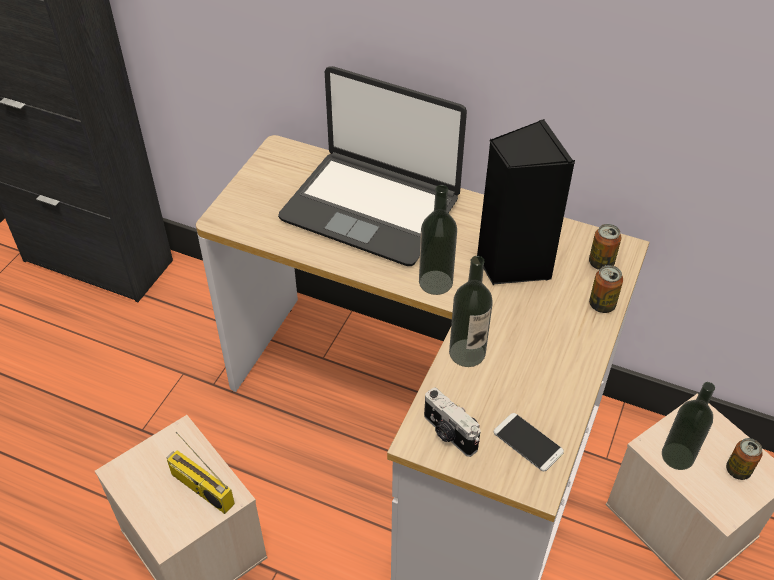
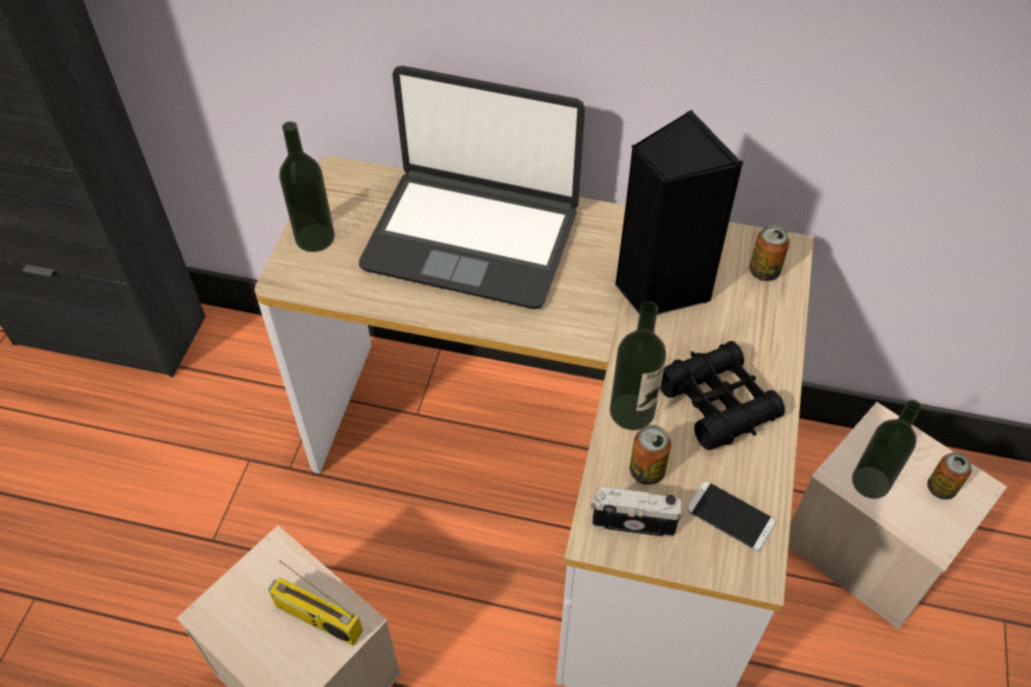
camera: 10 degrees left, 5 degrees up
(435, 282) = (573, 325): bottle -> bottle (315, 237)
(448, 434) = (633, 521): camera -> camera turned 150 degrees clockwise
(538, 356) = (717, 402): none -> black binoculars
(602, 305) = (777, 325): can -> can (646, 471)

